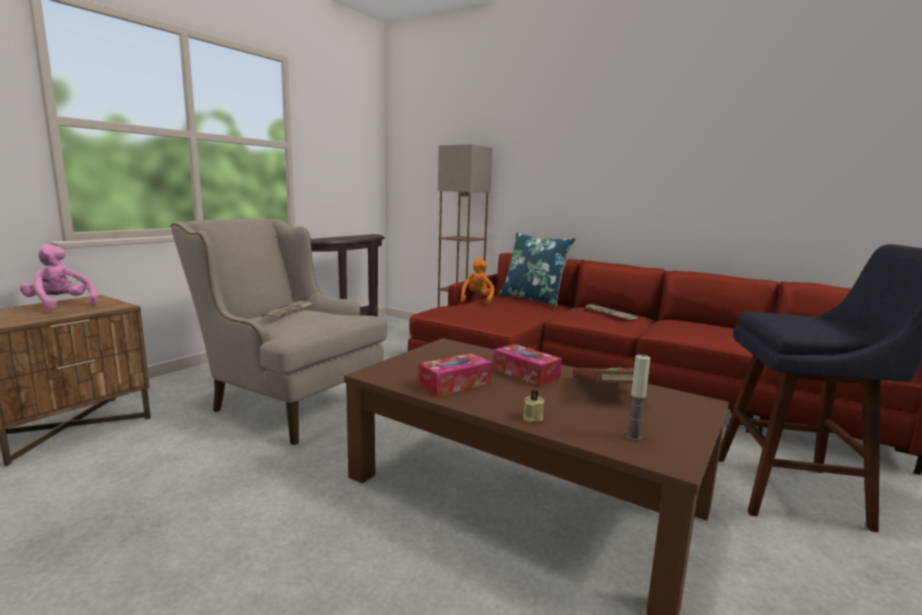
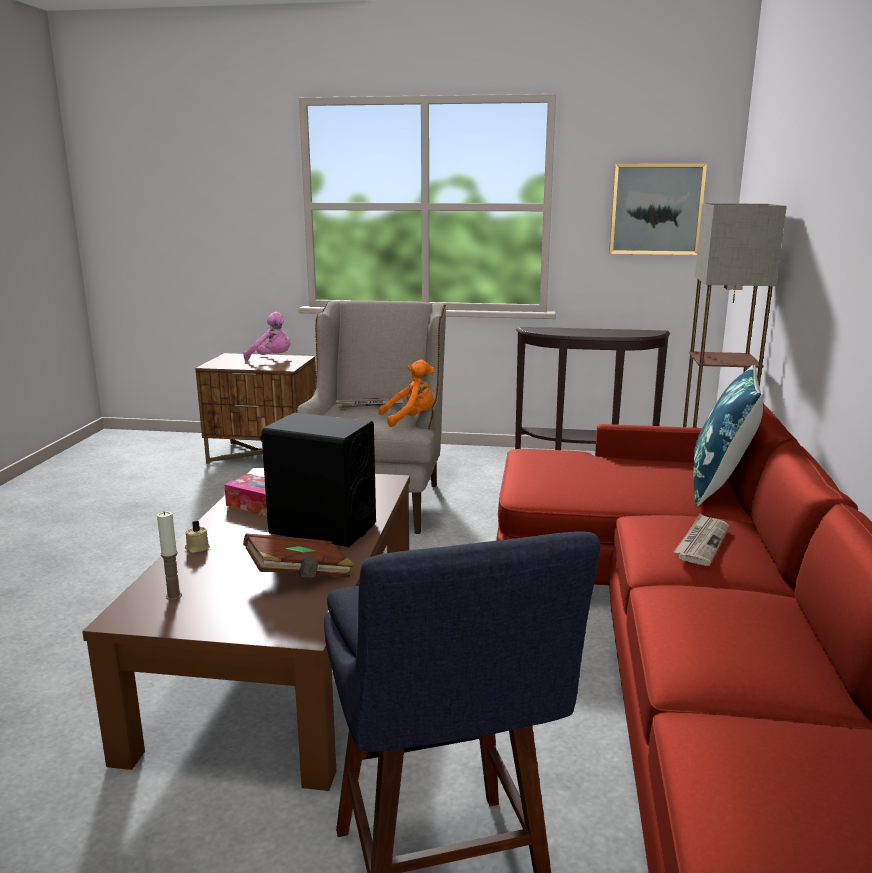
camera: 65 degrees right, 5 degrees up
(60, 305) = (272, 359): pink plush toy -> pink plush toy turned 105 degrees clockwise
(349, 153) = (656, 209): none -> picture
(476, 300) = (635, 458): orange plush toy -> orange plush toy (410, 419)
(525, 373) = (322, 529): tissue box -> black speaker

